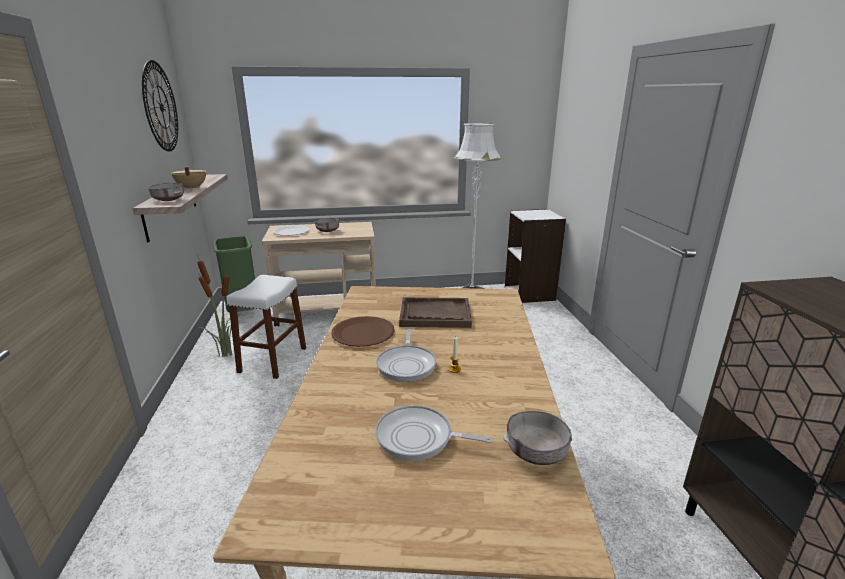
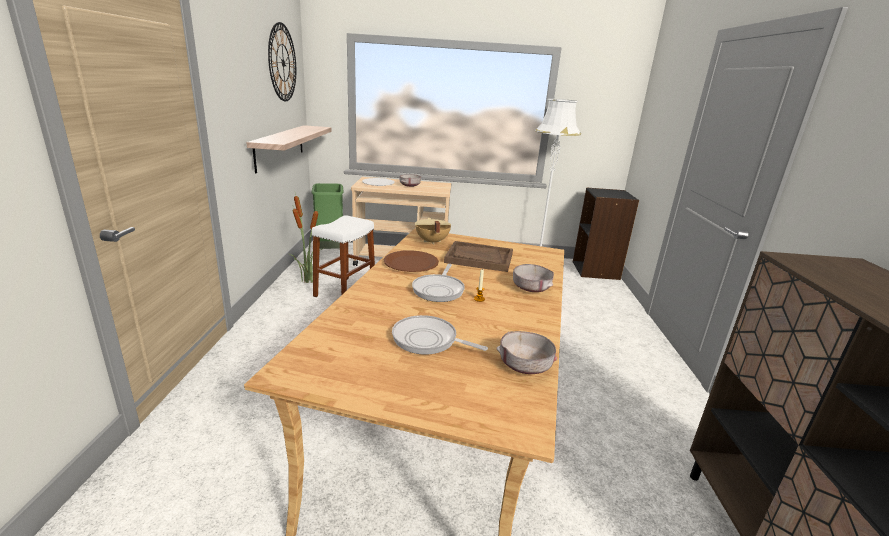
camera: 10 degrees right, 0 degrees up
(168, 200) = (276, 139): grey bowl -> grey bowl (530, 288)
(191, 188) = (297, 134): beige cooking pot -> beige cooking pot (431, 242)
(530, 293) = (596, 270): white bookcase -> black bookcase

